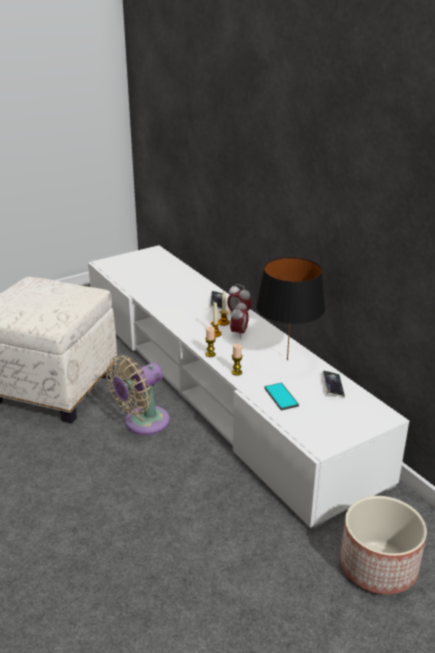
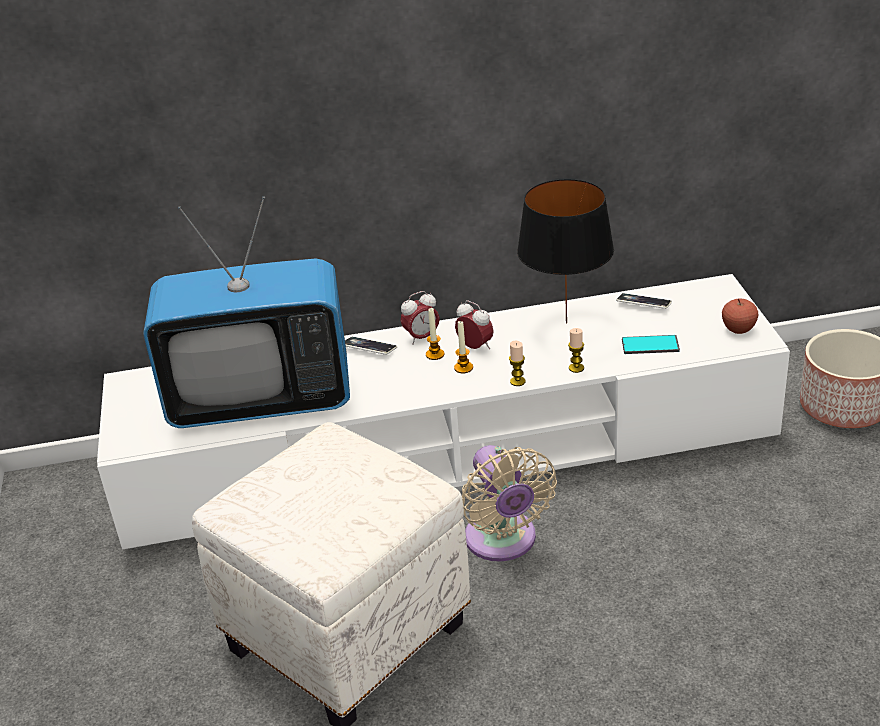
camera: 65 degrees left, 5 degrees up
(154, 285) = (261, 400): none -> television
(328, 433) = (738, 329): none -> apple

